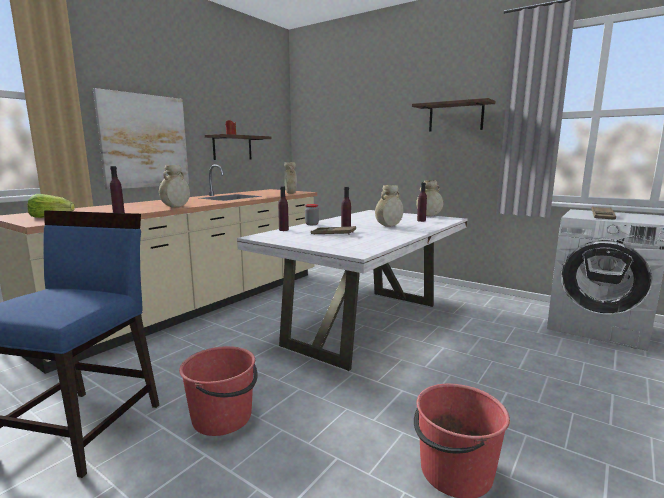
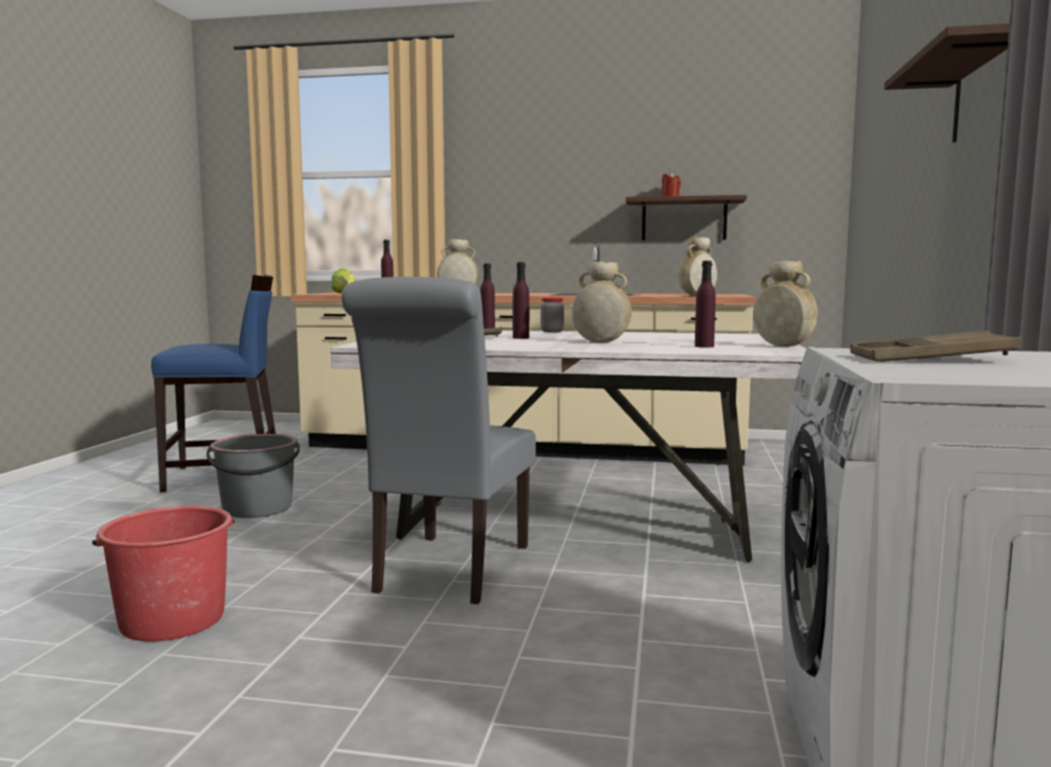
camera: 65 degrees right, 5 degrees down
(144, 141) = (528, 215): picture -> none
(223, 417) = (257, 509): red bucket -> grey bucket
(412, 365) = (448, 571): none -> grey chair

